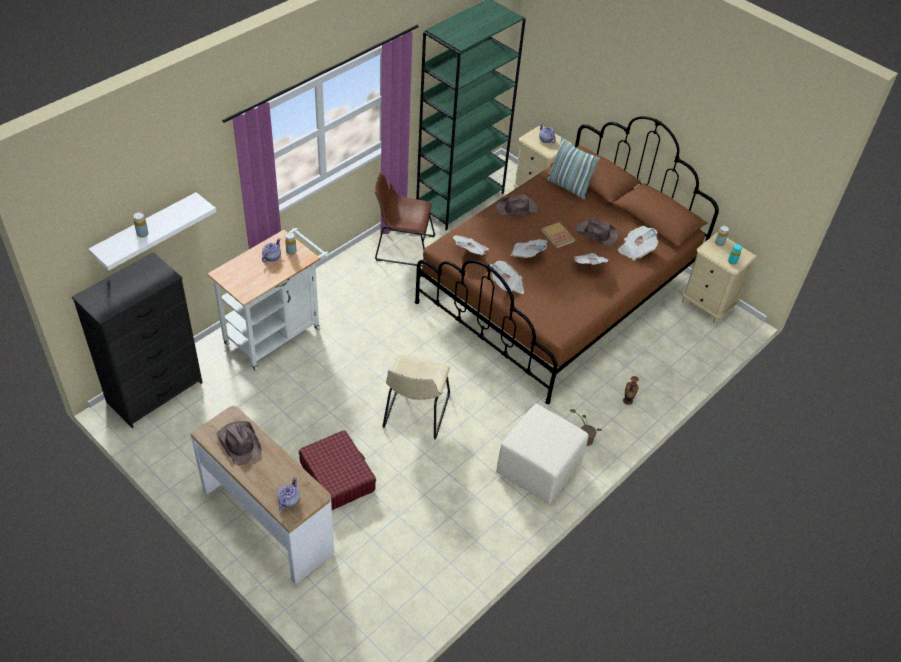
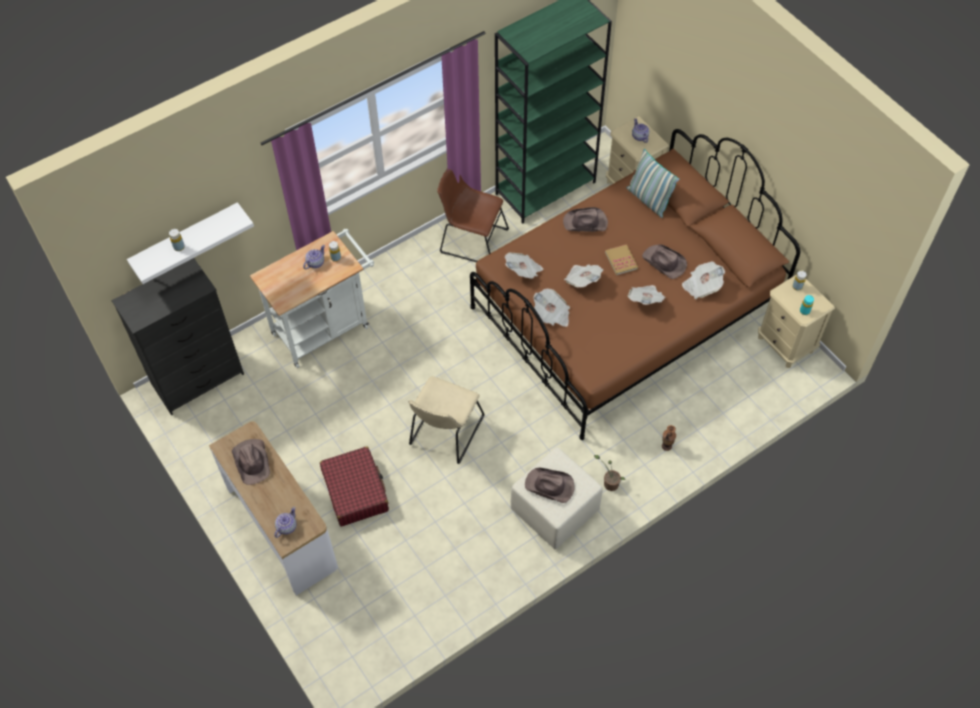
camera: 15 degrees right, 10 degrees up
(539, 438) = (550, 486): none -> brown hat

